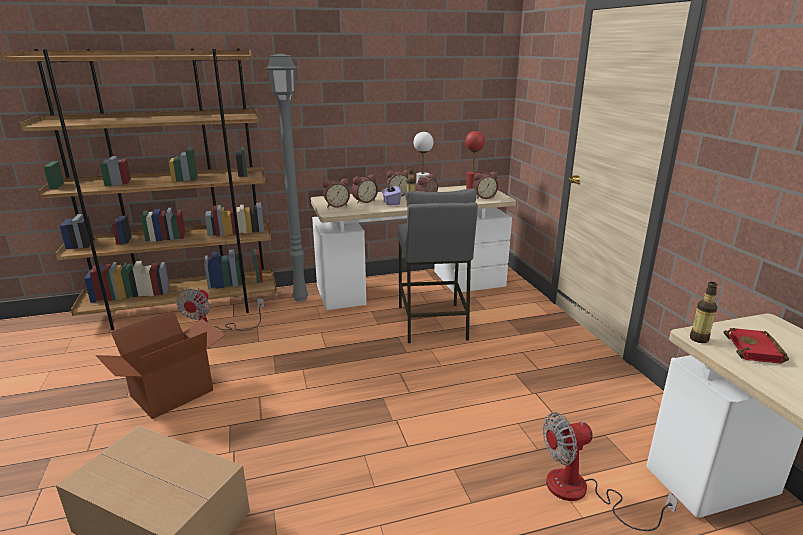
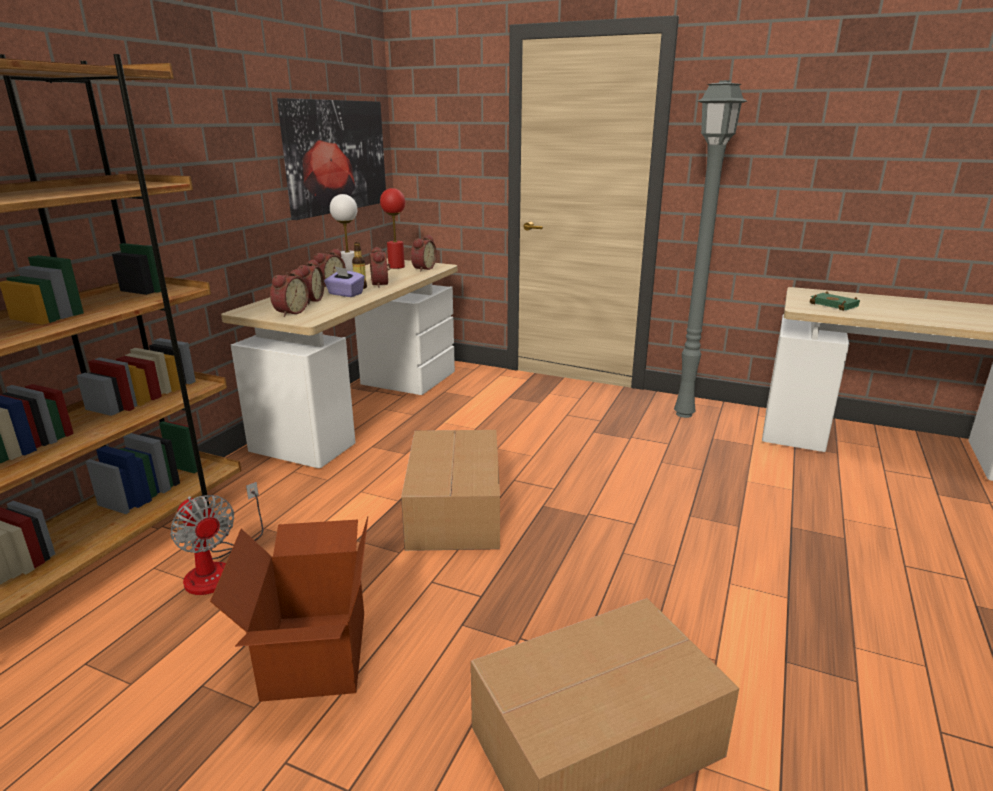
camera: 50 degrees left, 0 degrees up
(299, 299) = (254, 475): grey floor lamp -> grey floor lamp (684, 415)
(340, 368) = (455, 508): none -> cardboard box
(432, 322) = (453, 428): grey stool -> none
(444, 103) = (336, 156): none -> picture
(581, 493) = (767, 477): fan -> none
(698, 339) = (807, 309): bottle -> none
(756, 350) = (835, 305): red book -> green book

